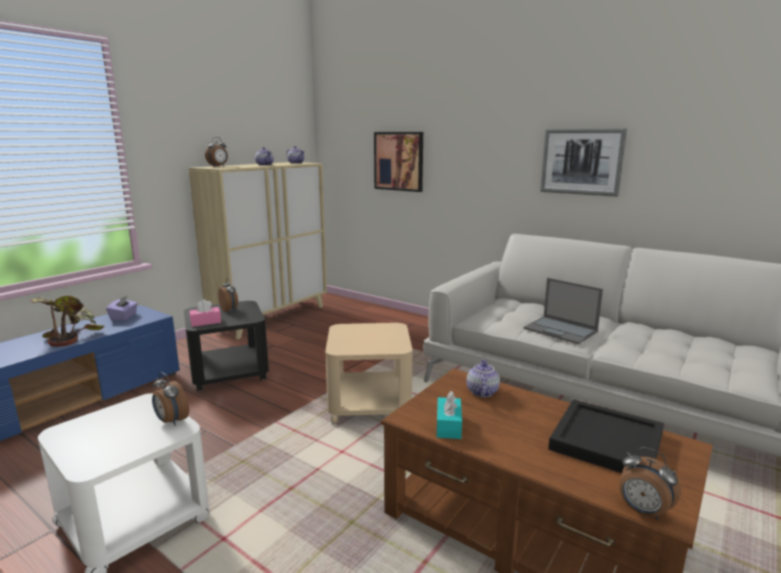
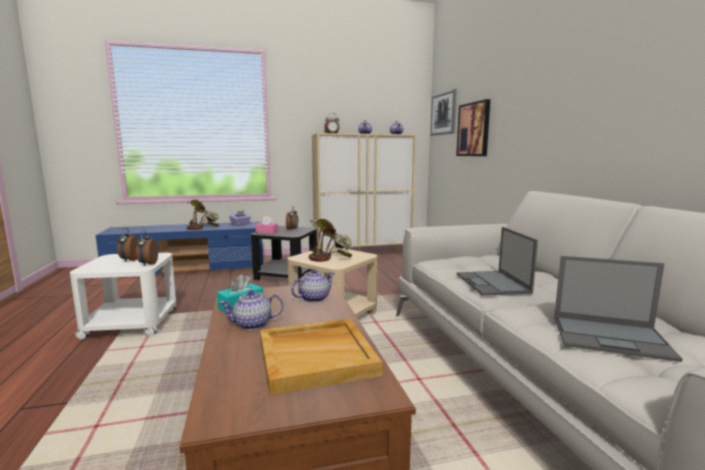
camera: 40 degrees right, 5 degrees down
(365, 337) = (330, 256): none -> potted plant
(504, 438) = (252, 325): none -> teapot
(581, 161) = (617, 107): picture -> picture (443, 113)
(605, 440) = (317, 357): black tray -> beige tray
(643, 511) = (208, 405): alarm clock -> alarm clock (129, 260)
(688, 353) = (611, 337): none -> laptop

